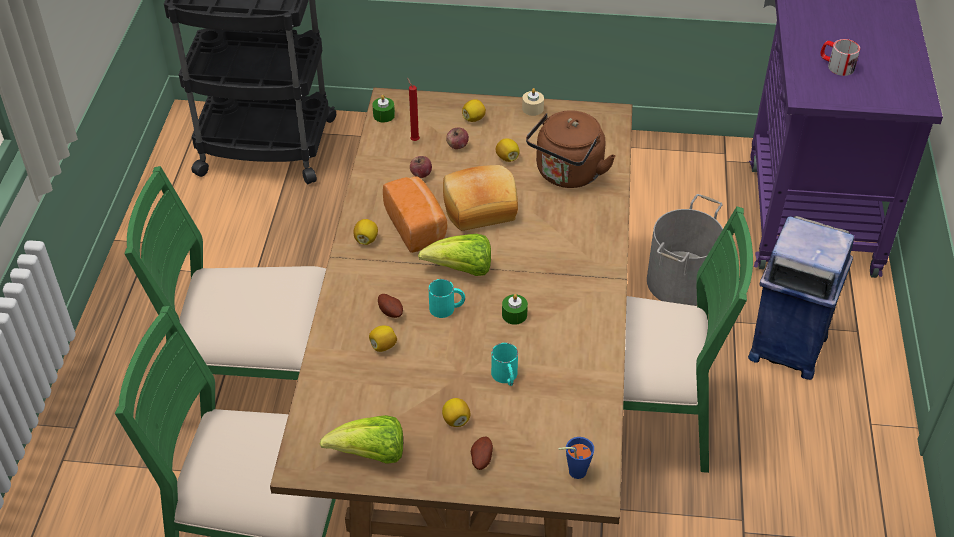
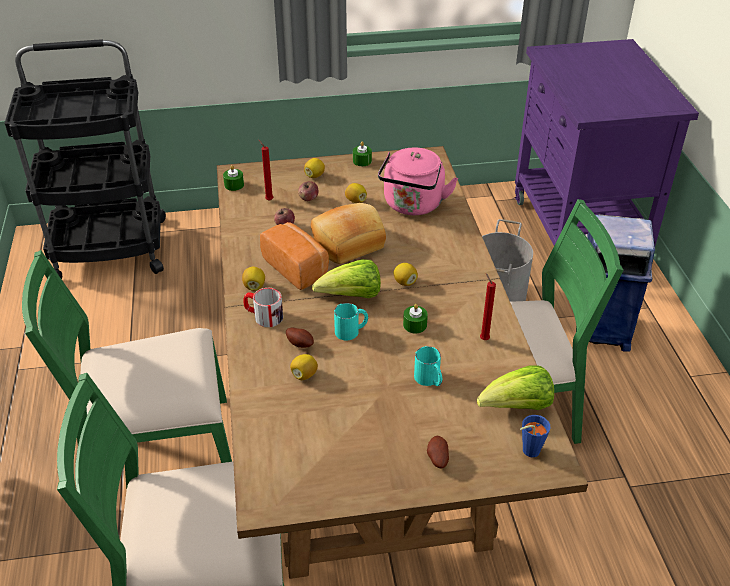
camera: 15 degrees left, 5 degrees down
(371, 455) = (329, 478): lettuce -> lettuce (517, 407)
(456, 420) = (399, 428): lemon -> lemon (405, 282)
(532, 108) = (362, 161): beige candle -> green candle
(567, 174) = (413, 205): brown kettle -> pink kettle
(579, 344) = (483, 338): none -> red candle
(836, 66) = (600, 90): mug -> mug (263, 316)

